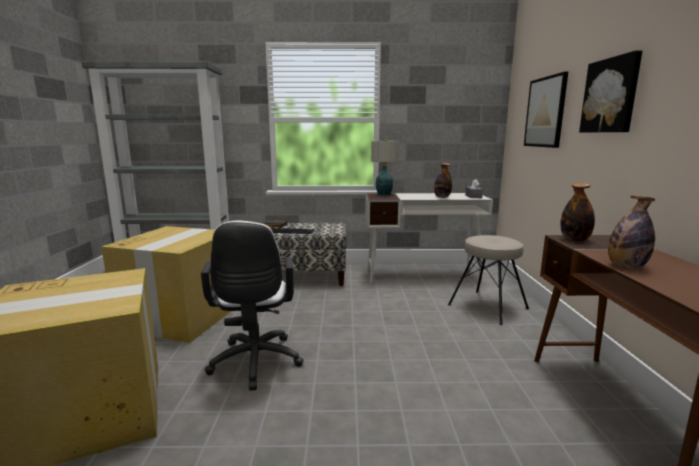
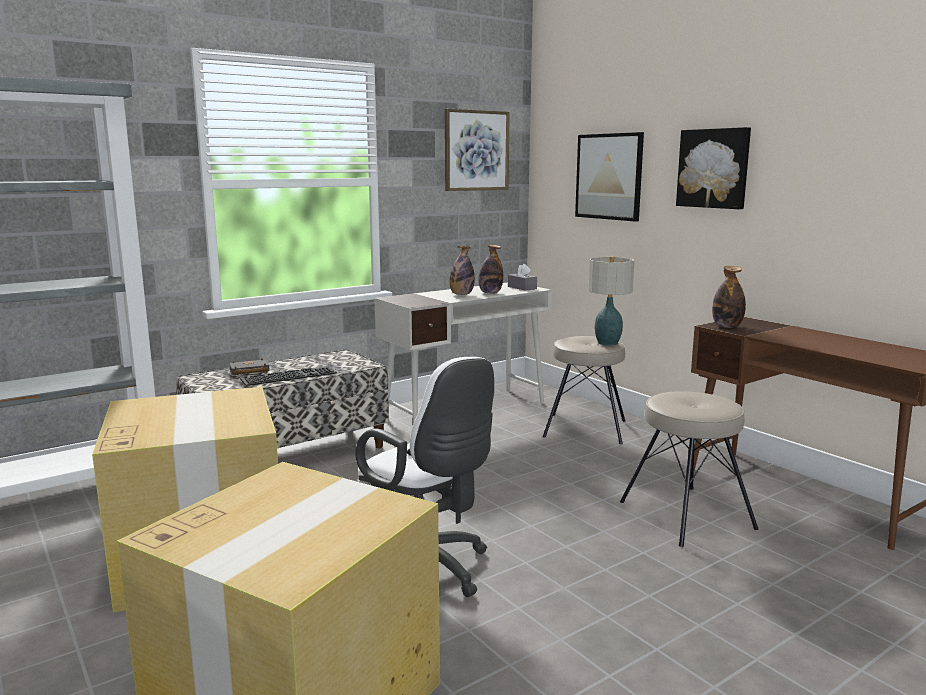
camera: 35 degrees left, 0 degrees up
(383, 194) = (407, 297): table lamp -> table lamp (608, 343)
(459, 98) = (476, 150): none -> picture
(477, 395) = (685, 515): none -> beige stool
(626, 266) = (807, 344): bottle -> bottle (461, 294)

